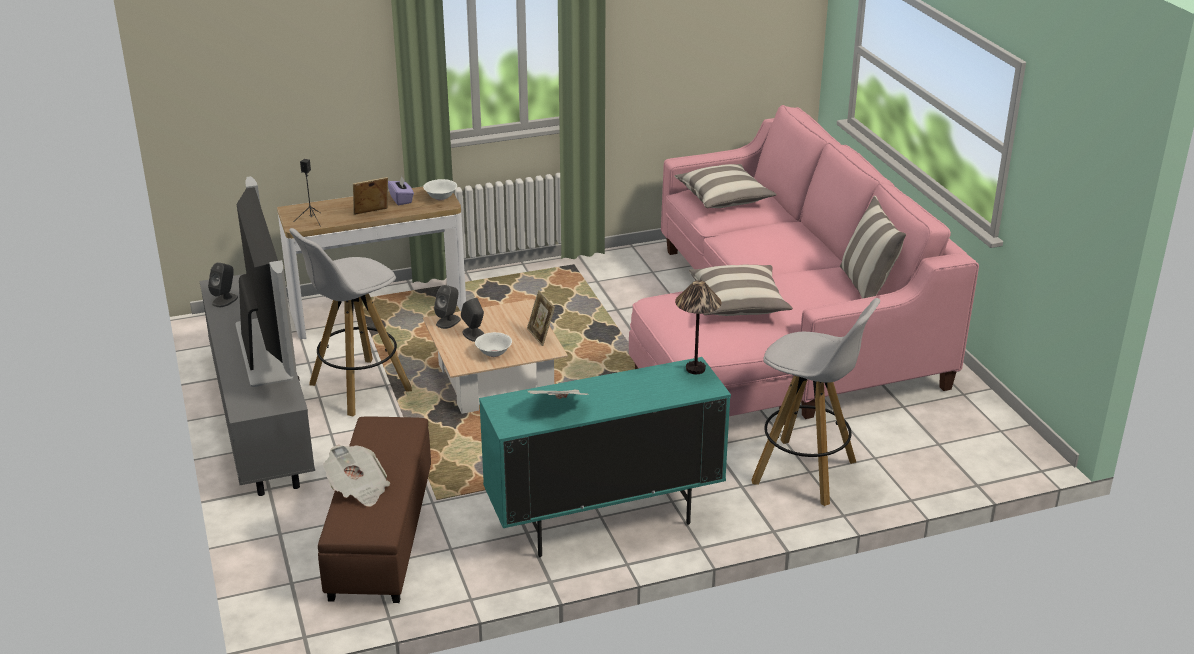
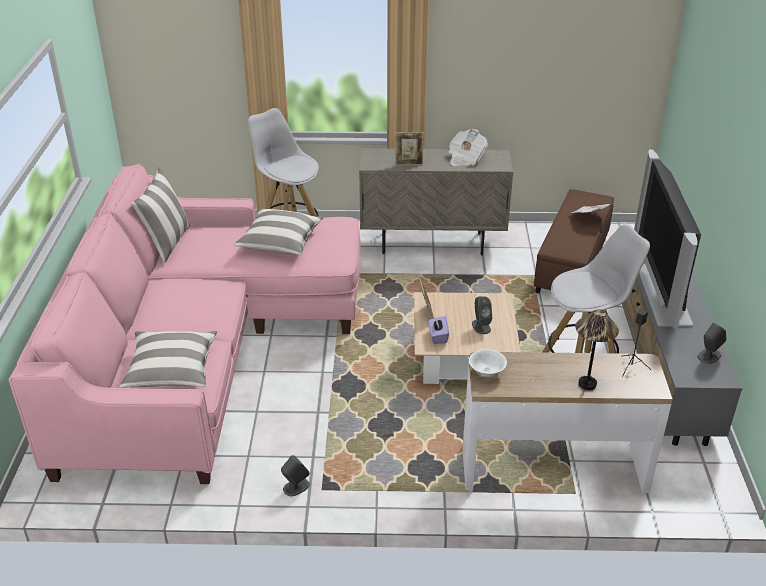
camera: 160 degrees left, 5 degrees up
(372, 214) = (565, 362): picture frame -> picture frame (409, 163)
(401, 199) = (530, 378): purple tissue box -> purple tissue box (438, 336)
(448, 321) = (499, 345): grey speaker -> grey speaker (296, 487)
(494, 353) = (471, 305): white bowl -> none
(604, 521) = (432, 243): turquoise cabinet -> beige cabinet
(695, 369) = (369, 164): table lamp -> table lamp (587, 384)

